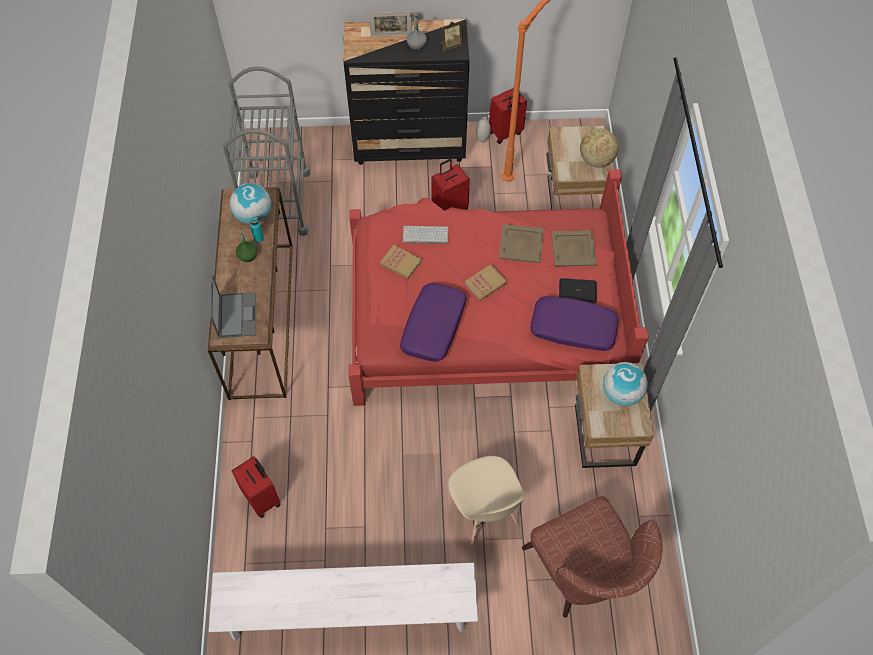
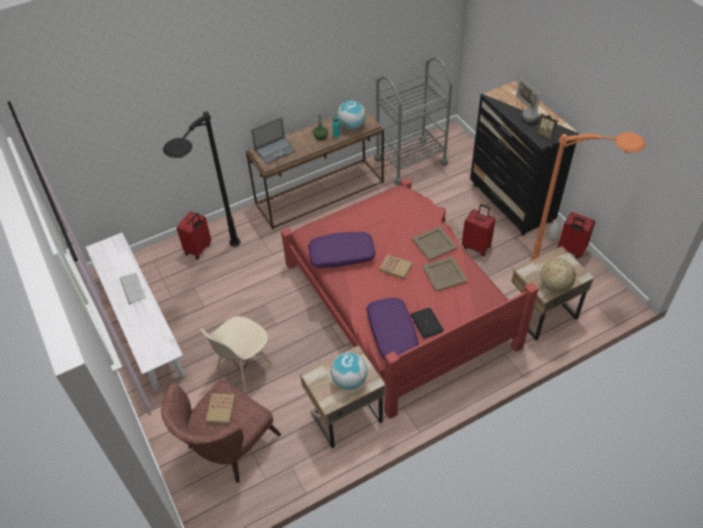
camera: 65 degrees right, 10 degrees down
(313, 484) = (219, 268): none -> black floor lamp
(400, 263) = (380, 217): book -> book (220, 409)
(424, 235) = (411, 220): keyboard -> keyboard (132, 288)
(573, 248) = (464, 306): beige tray -> beige tray (434, 243)

